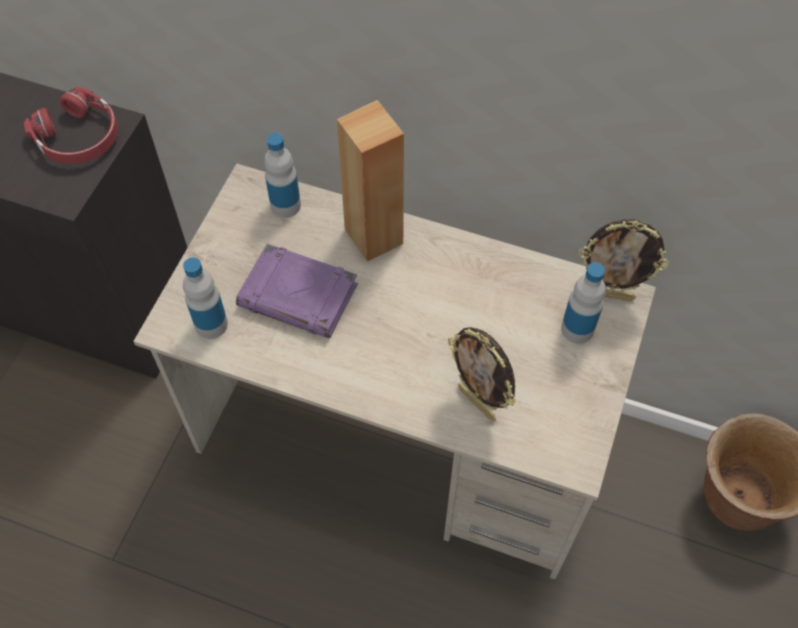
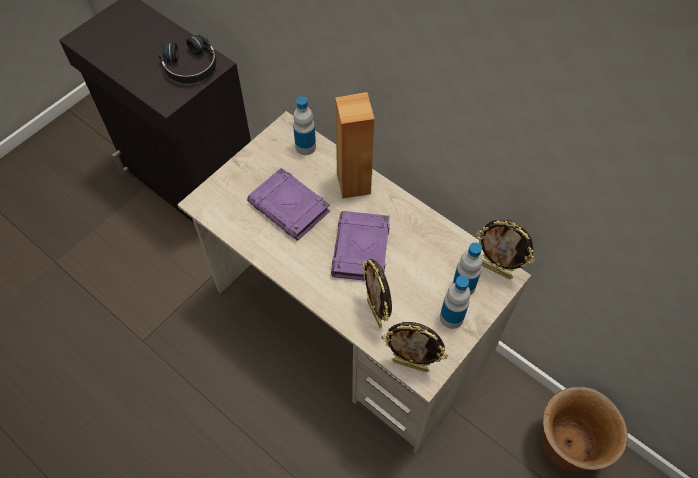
camera: 20 degrees right, 0 degrees up
(79, 137) = (191, 67): red headphones -> black headphones
(211, 324) = (228, 208): bottle -> bottle (451, 317)
(422, 323) = (361, 250): none -> purple book
(553, 456) = (410, 364): none -> picture frame

